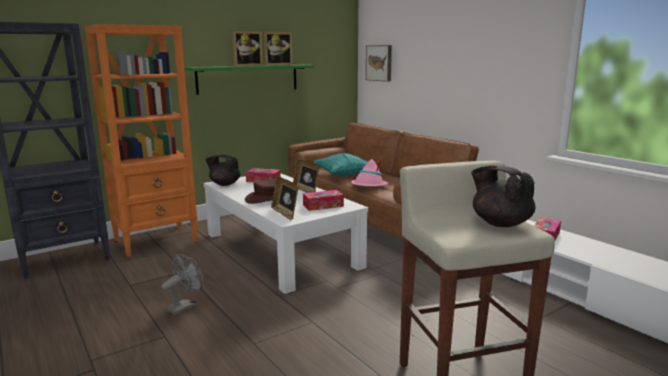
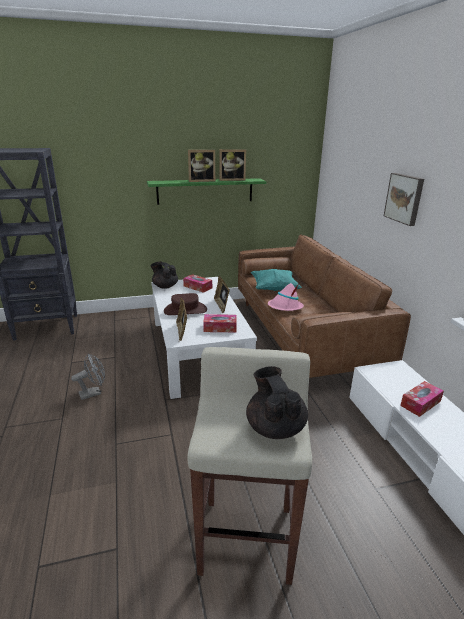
camera: 20 degrees right, 10 degrees up
(157, 240) = (116, 321): orange bookcase -> none
(379, 63) = (334, 181): picture -> picture (404, 198)

